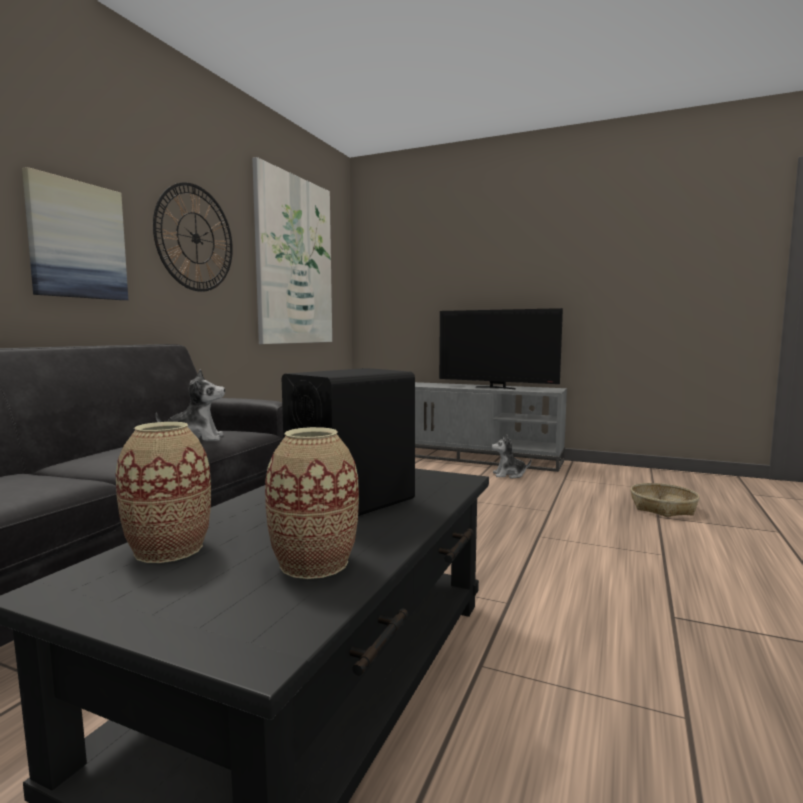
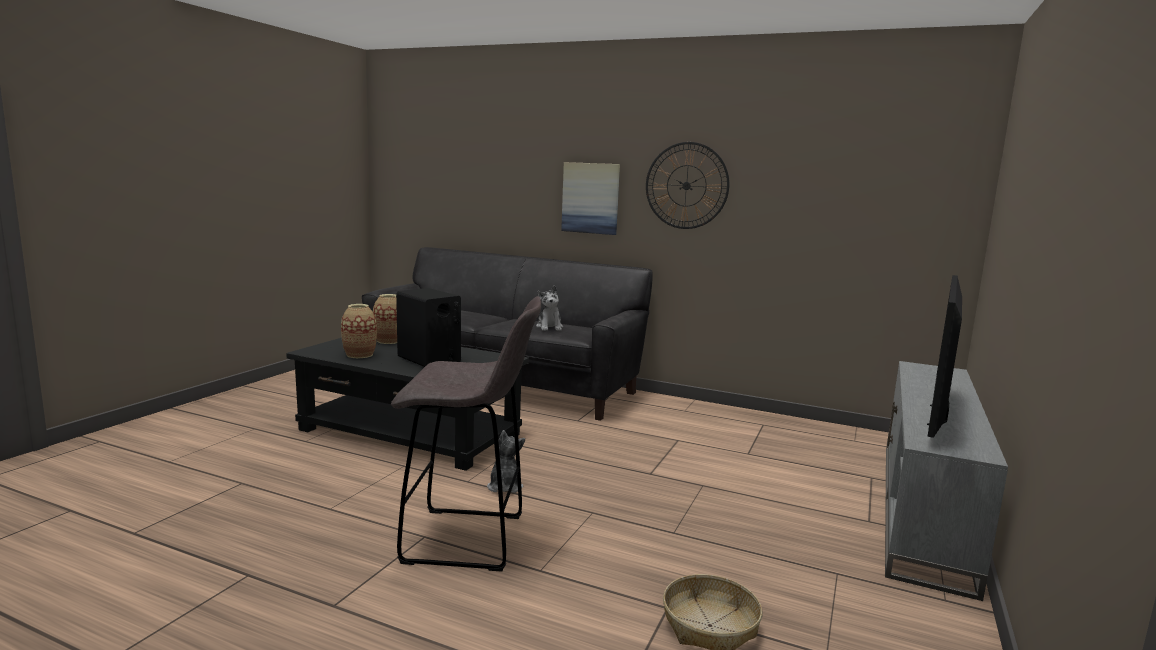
camera: 90 degrees right, 5 degrees up
(295, 261) = (835, 194): picture -> none
(509, 475) = (831, 530): plush toy -> plush toy (505, 486)
(649, 589) = (468, 539): none -> grey stool

